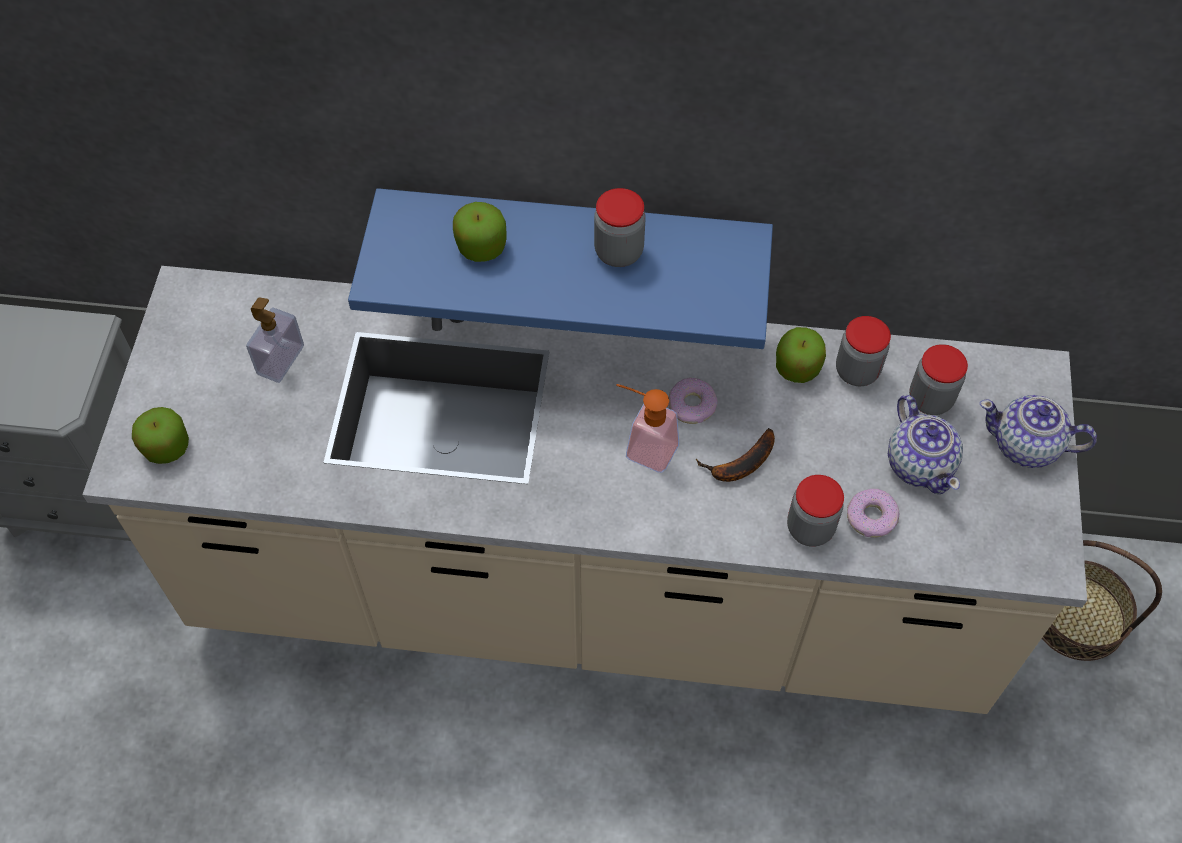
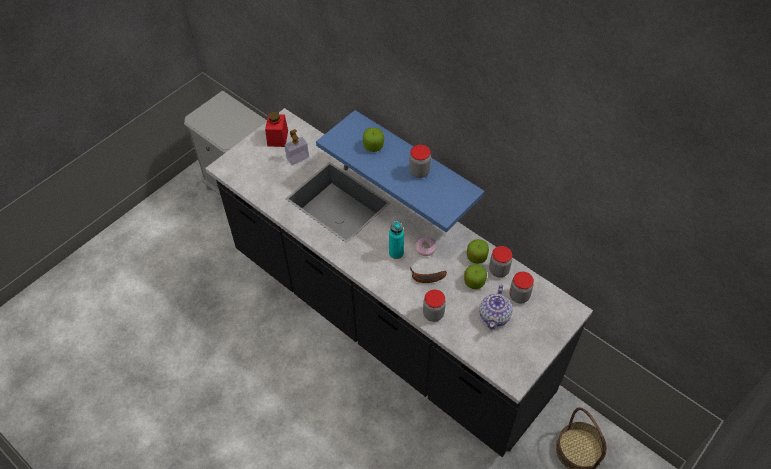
camera: 35 degrees right, 5 degrees down
(166, 447) = (241, 167): apple -> apple (474, 282)
(200, 339) = (277, 138): none -> red jar
(591, 592) = (386, 322): beige counter -> black counter
(643, 447) = (396, 253): soap dispenser -> turquoise bottle
(871, 517) = (459, 323): donut -> none
(1026, 446) = (543, 333): teapot -> none

